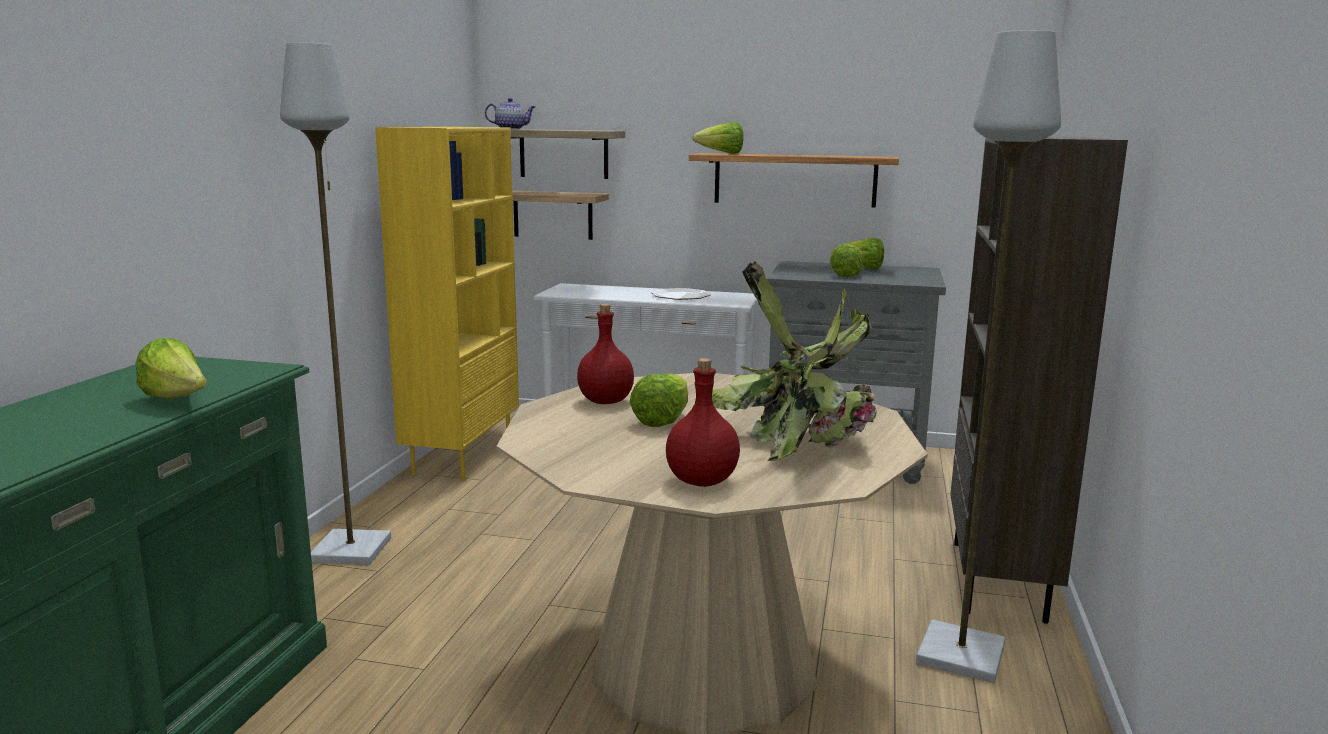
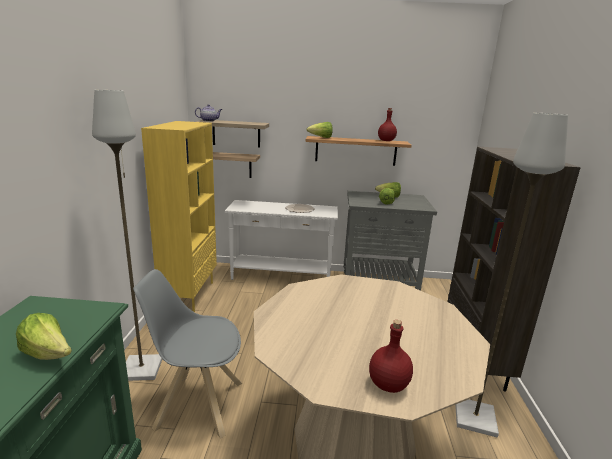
camera: 10 degrees left, 5 degrees up
(435, 599) = (197, 404): none -> grey chair
(605, 401) = (300, 305): red bottle -> red bottle (386, 140)
(662, 420) = (339, 322): lettuce -> none
(802, 440) = (421, 336): potted plant -> none

